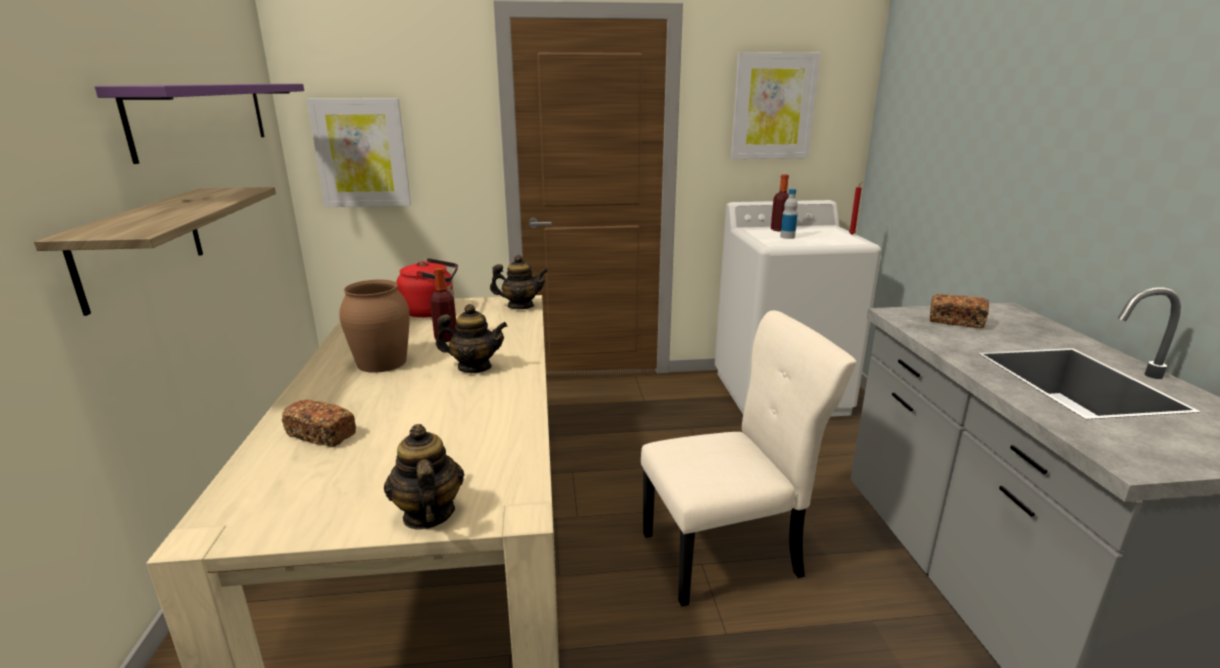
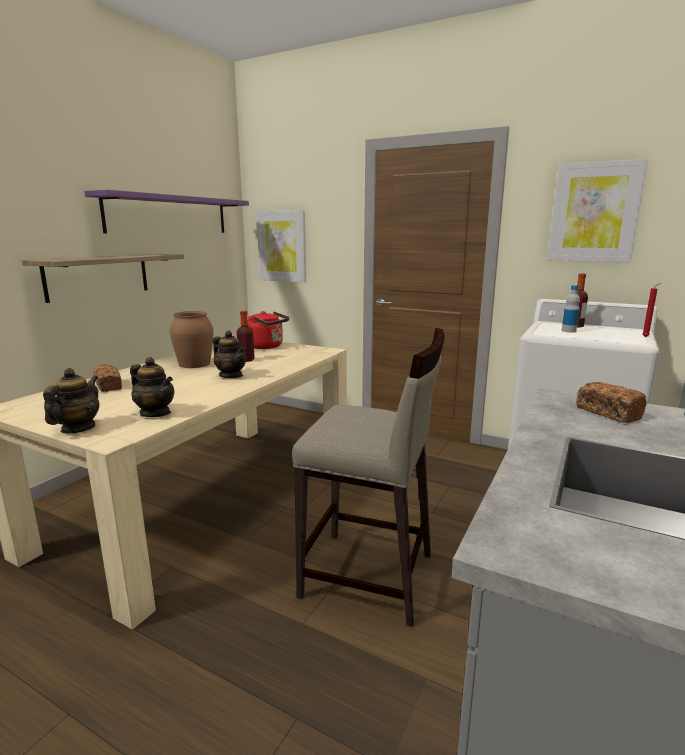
camera: 35 degrees right, 5 degrees down
(520, 306) = (320, 352): teapot -> teapot (155, 413)
(727, 554) = (369, 576): beige chair -> beige stool

